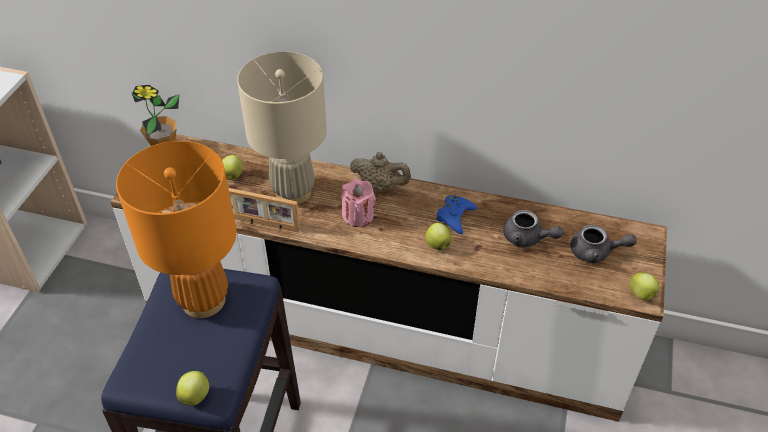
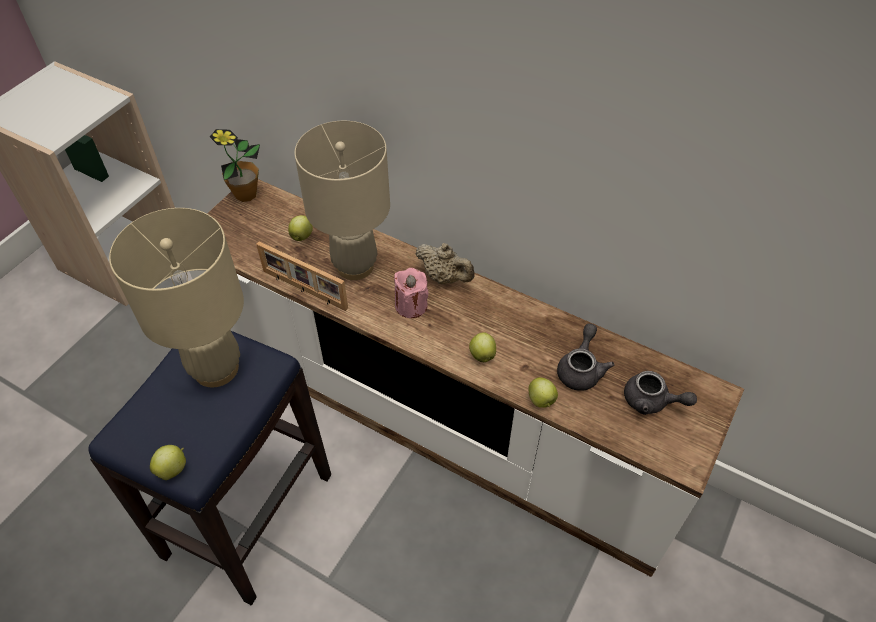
camera: 15 degrees right, 5 degrees up
(203, 300) = (216, 368): orange table lamp -> beige table lamp
(455, 216) = (511, 327): blue game controller -> none
(527, 238) = (581, 369): grey teapot -> grey teapot turned 120 degrees counterclockwise
(642, 295) = (686, 463): apple -> apple (541, 401)

